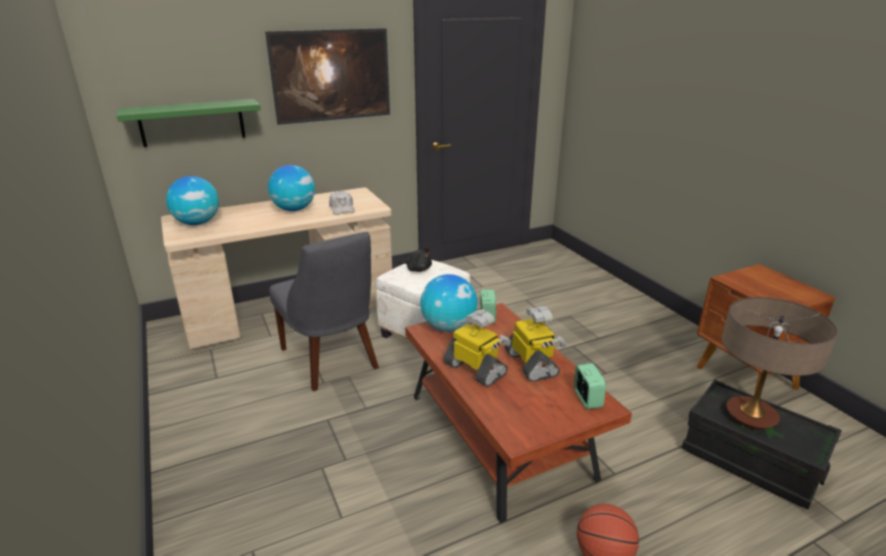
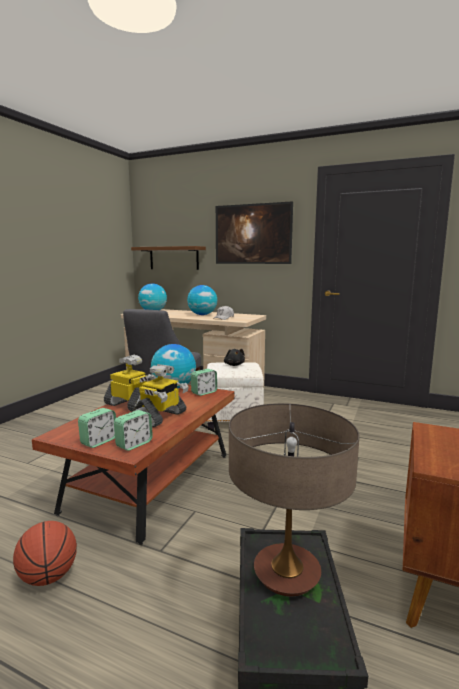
camera: 50 degrees right, 15 degrees down
(192, 122) = (174, 258): green shelf -> brown shelf
(476, 369) = (131, 405): toy robot -> toy robot turned 60 degrees counterclockwise
(562, 417) = (99, 441): none -> alarm clock

